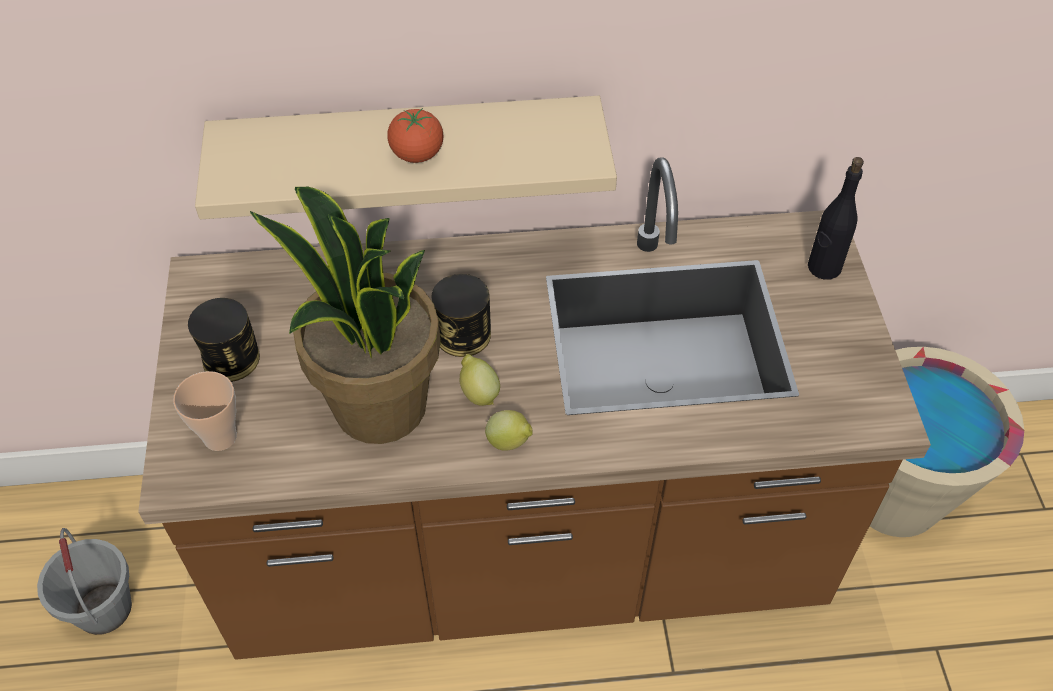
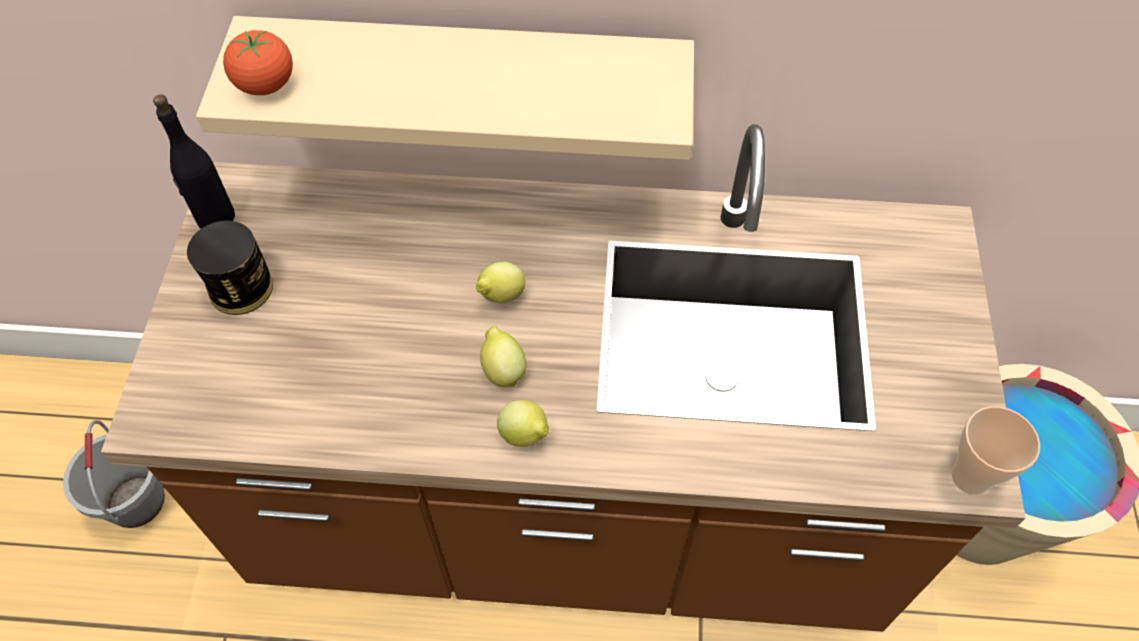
camera: 10 degrees right, 5 degrees up
(220, 437) = (208, 378): cup -> cup (971, 476)
(378, 406) = (387, 369): potted plant -> none
(417, 155) = (462, 87): tomato -> tomato (266, 85)
(463, 334) = (501, 297): can -> lemon
(823, 267) = (935, 276): black bottle -> black bottle (215, 218)

